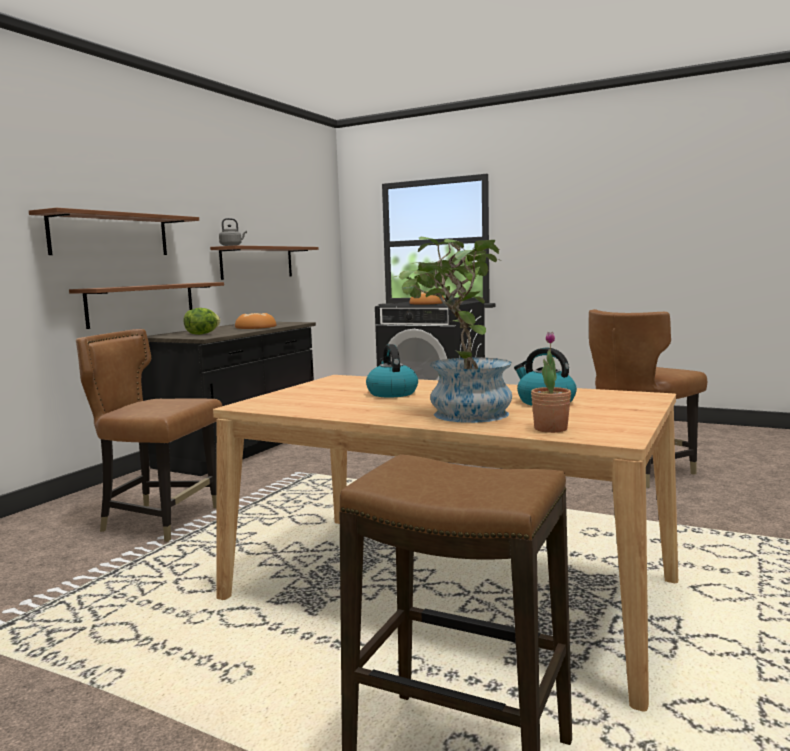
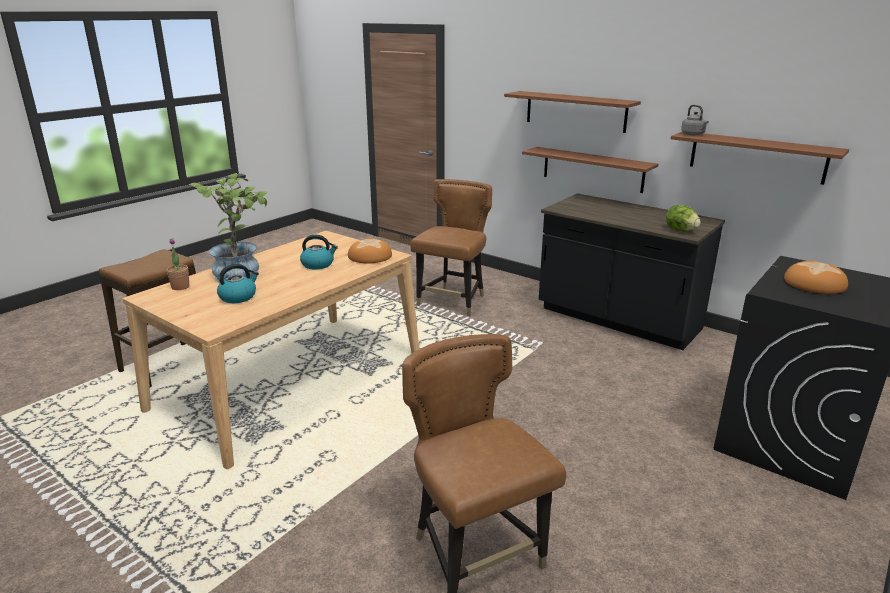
camera: 100 degrees right, 15 degrees up
(202, 334) = (582, 207): lettuce -> lettuce (680, 230)
(256, 327) = (637, 220): bread -> bread (369, 256)

